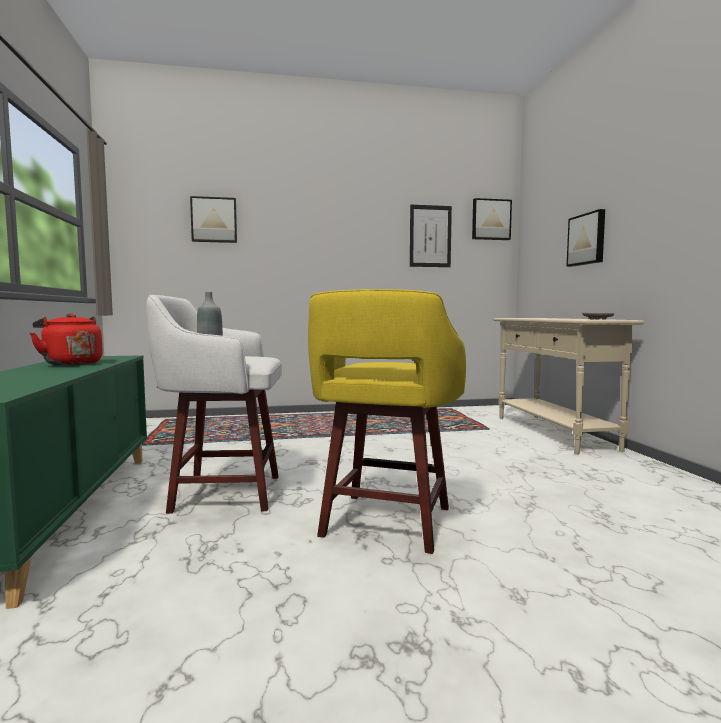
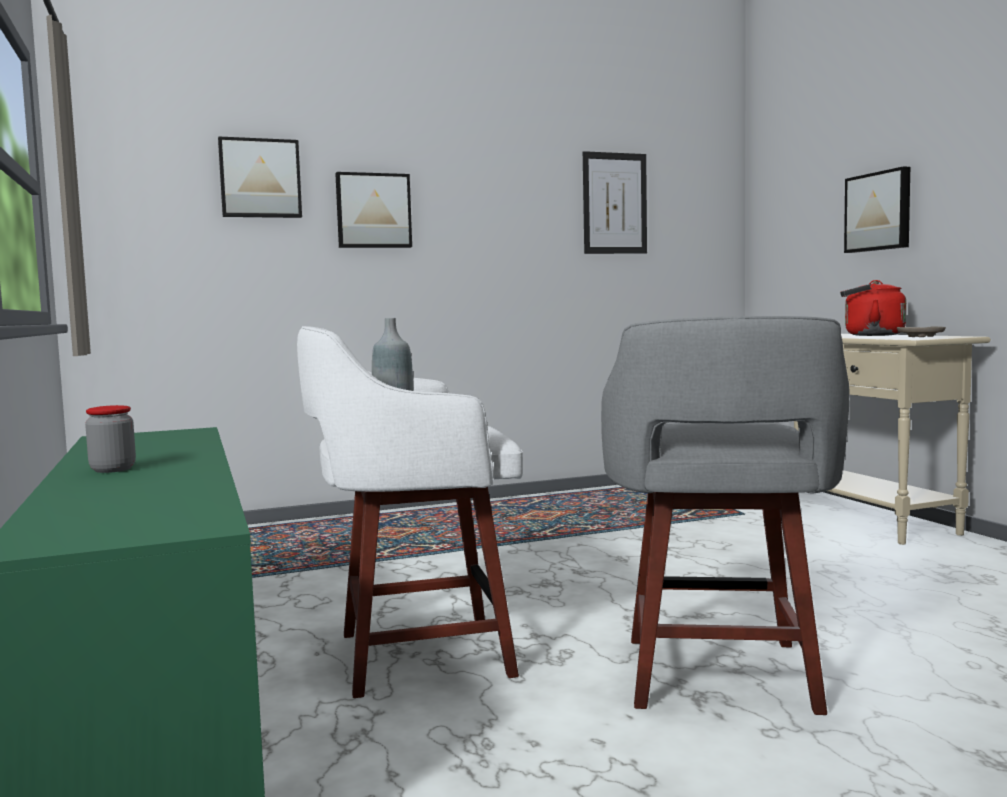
camera: 10 degrees left, 0 degrees up
(33, 370) = (113, 469): none -> jar
(71, 364) = (139, 452): red kettle -> red kettle (870, 335)
(385, 524) = (719, 677): yellow stool -> grey stool
(491, 219) = (704, 176): picture -> picture (373, 211)

